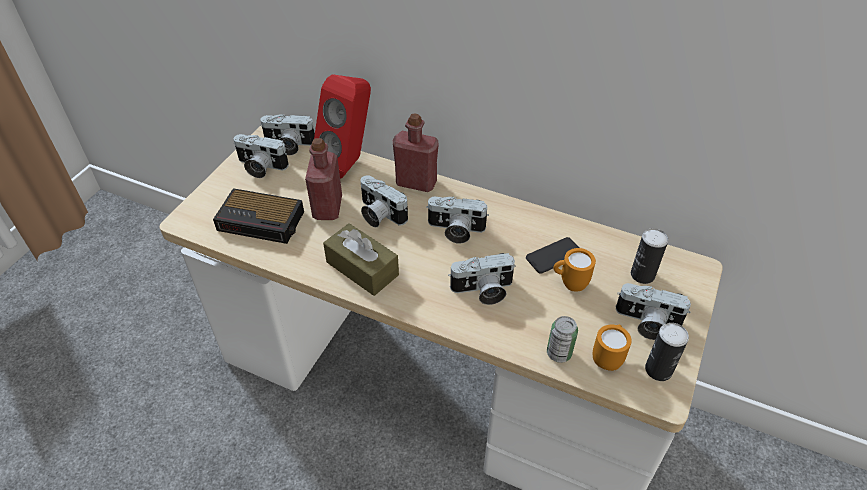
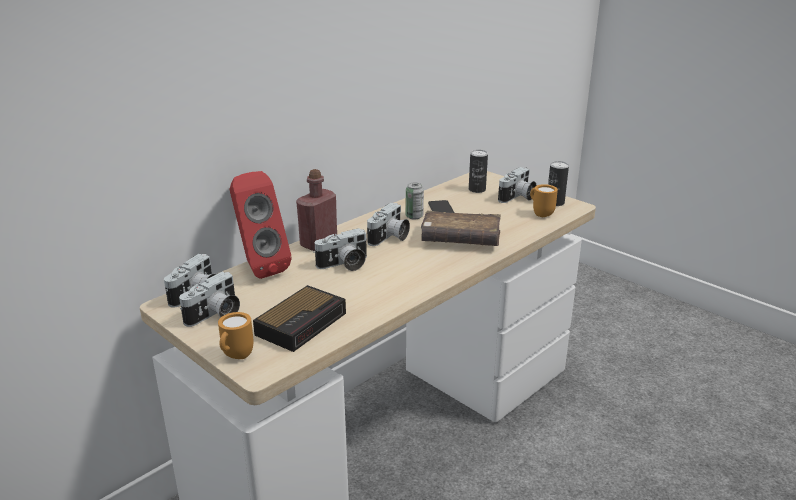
camera: 70 degrees left, 20 degrees down
(327, 208) = (314, 287): red bottle -> none
(362, 268) = (404, 281): brown tissue box -> none
(483, 291) = (460, 239): camera -> brown book
(559, 353) = (530, 226): can -> can (414, 216)
(569, 284) = (471, 211): orange mug -> orange mug (236, 357)

